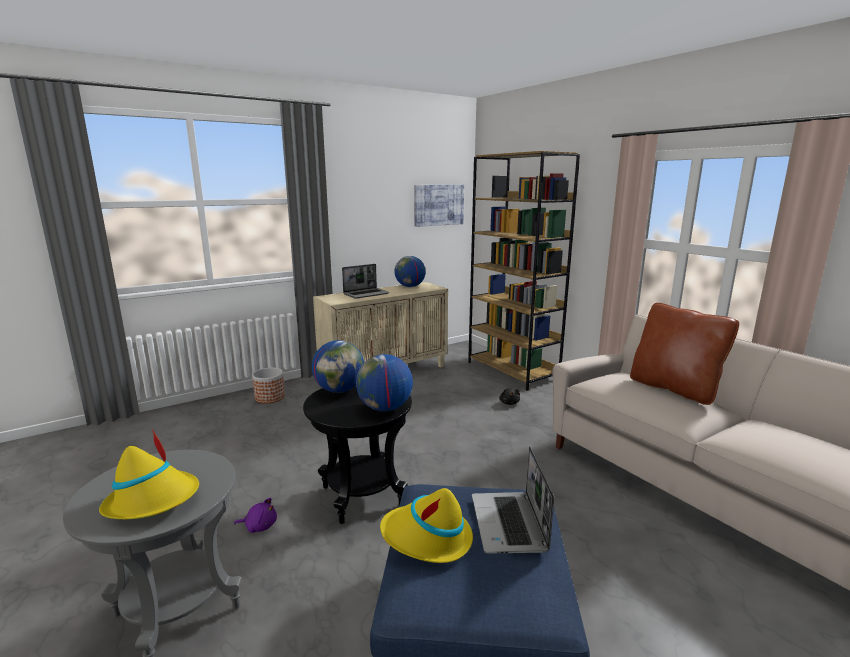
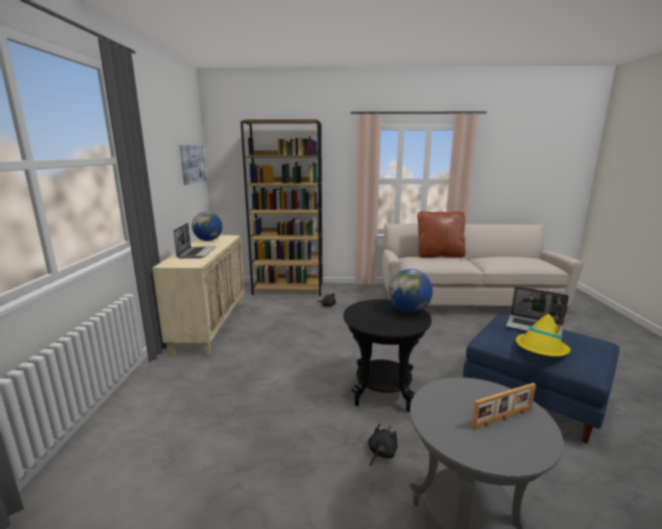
camera: 55 degrees left, 0 degrees up
(154, 500) = (503, 419): yellow hat -> picture frame
(259, 526) = (381, 453): purple plush toy -> black plush toy
(270, 397) = (153, 392): planter -> none
(340, 390) = (359, 316): globe -> none

